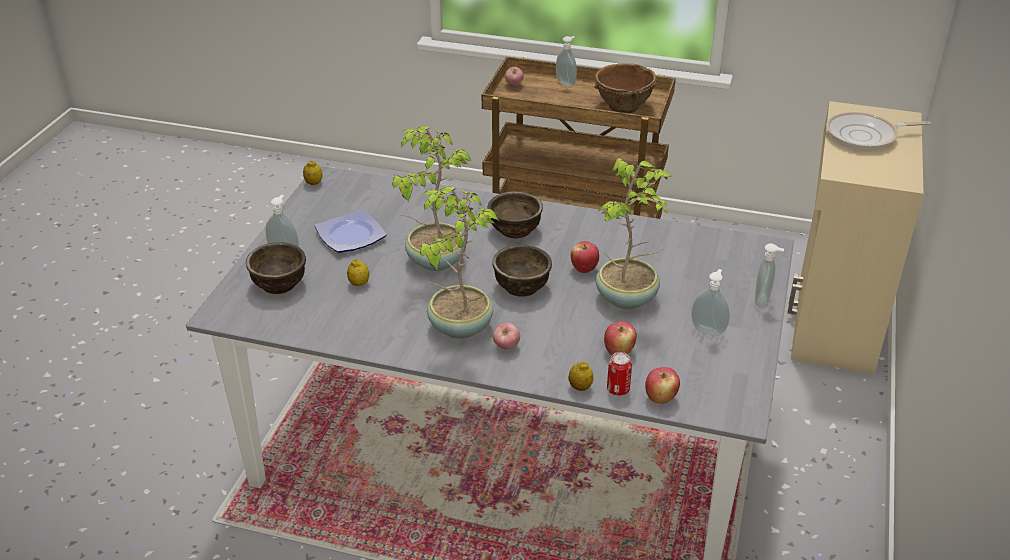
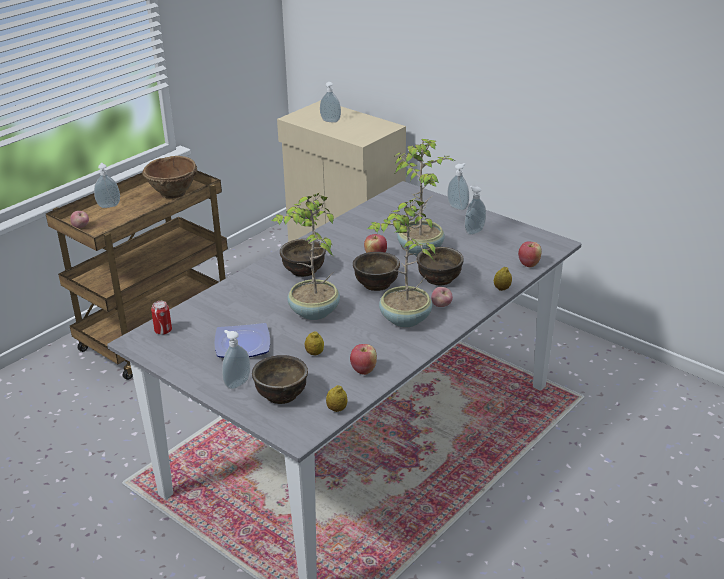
camera: 65 degrees left, 5 degrees down
(313, 183) = (139, 349): lemon -> lemon (337, 409)
(567, 330) = (439, 279): none -> brown bowl
(618, 351) = (474, 266): apple -> apple (363, 370)
(618, 389) = (512, 276): can -> can (163, 331)
(865, 136) = (330, 121): frying pan -> soap dispenser

